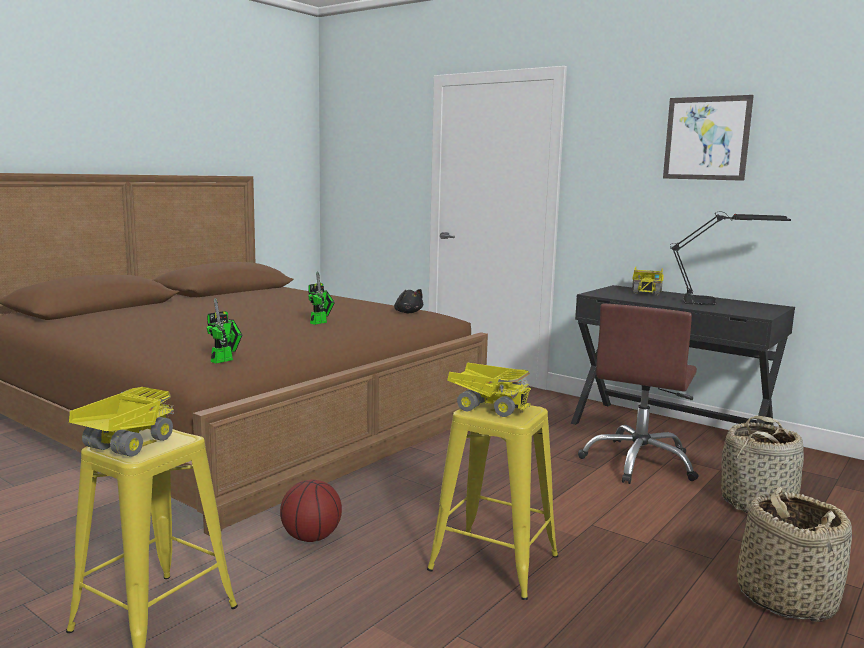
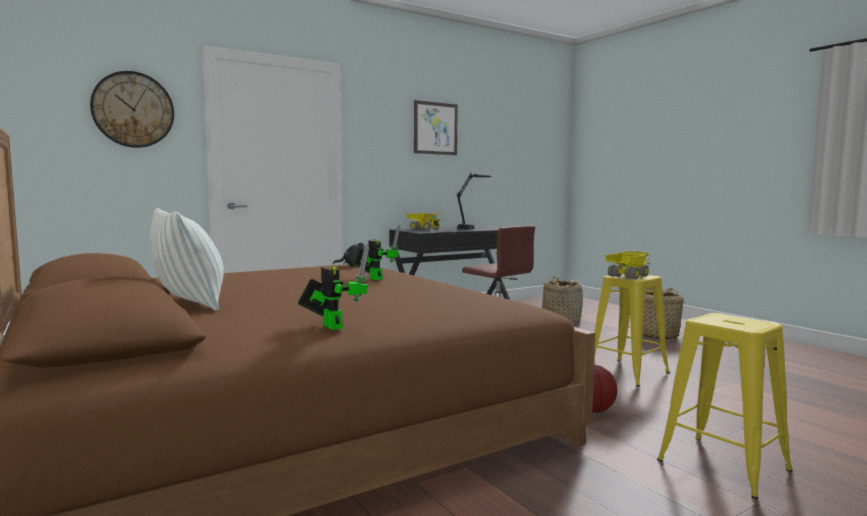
camera: 70 degrees left, 5 degrees down
(126, 445) = (742, 324): toy truck -> none
(174, 304) = (189, 303): none -> pillow
(224, 360) = (507, 299): toy robot -> toy robot (331, 325)
(384, 144) = (133, 110): none -> wall clock

